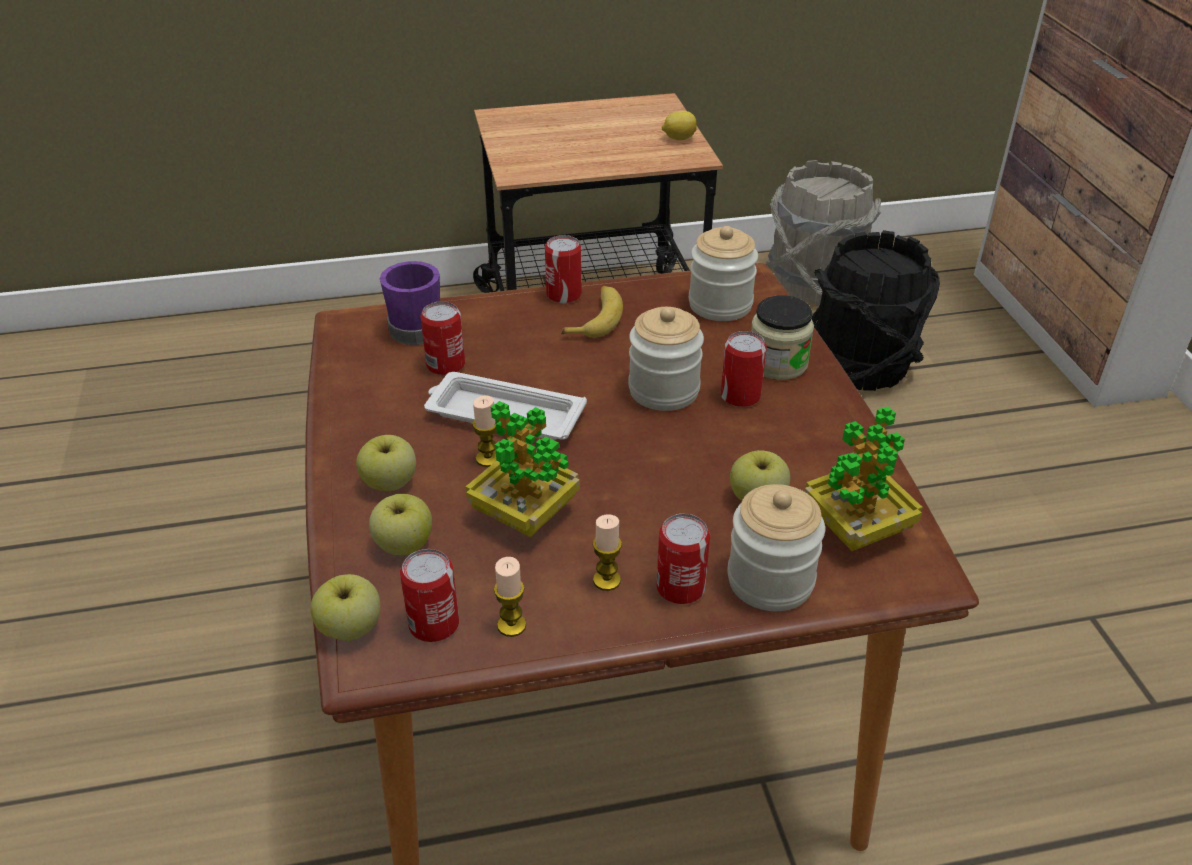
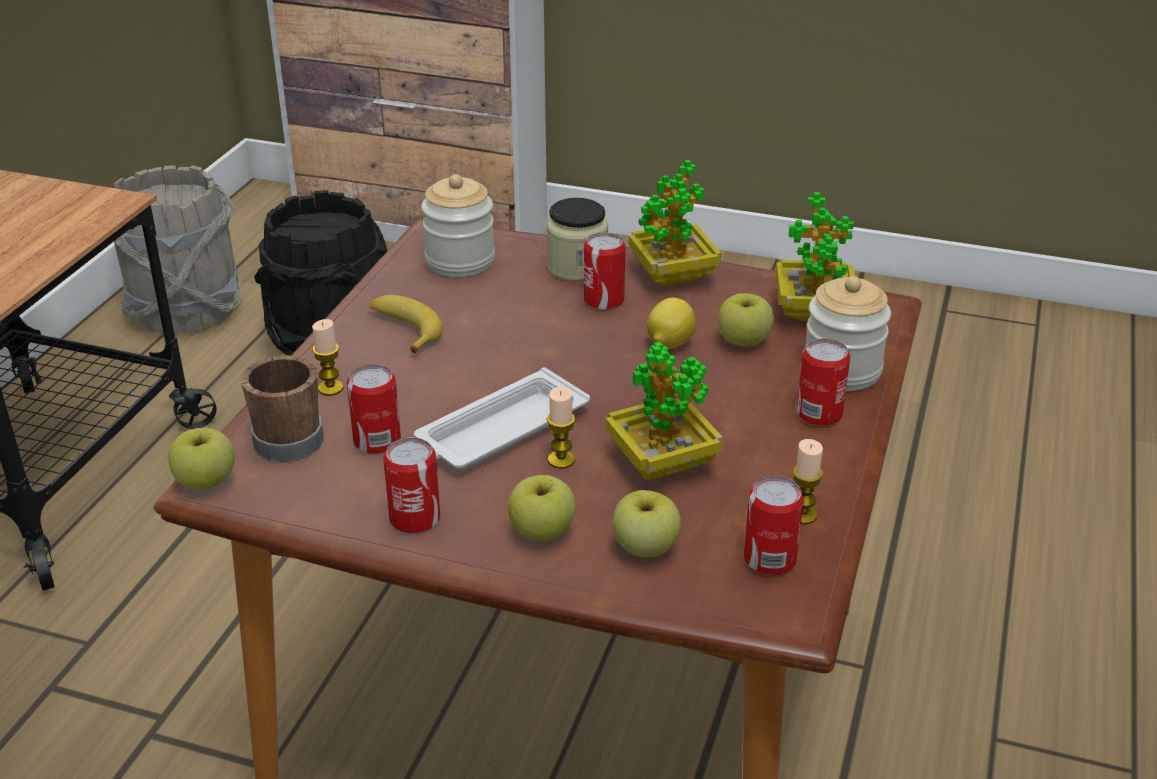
camera: 60 degrees left, 5 degrees down
(350, 628) = (739, 613): apple -> apple (206, 482)
(419, 326) = (283, 438): purple mug -> brown mug
(564, 295) = (338, 334): can -> can (415, 518)
(606, 580) = (783, 447): candle -> candle (330, 388)
(663, 390) = (556, 333): jar -> none
(678, 138) = (66, 197): lemon -> lemon (669, 344)
(824, 419) = (673, 276): none -> potted plant

